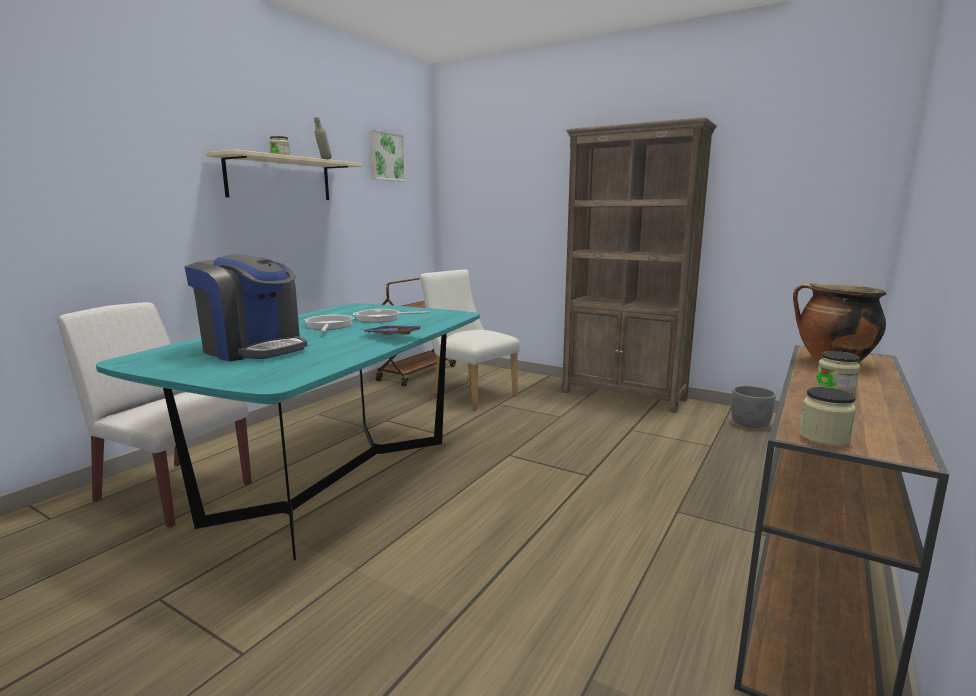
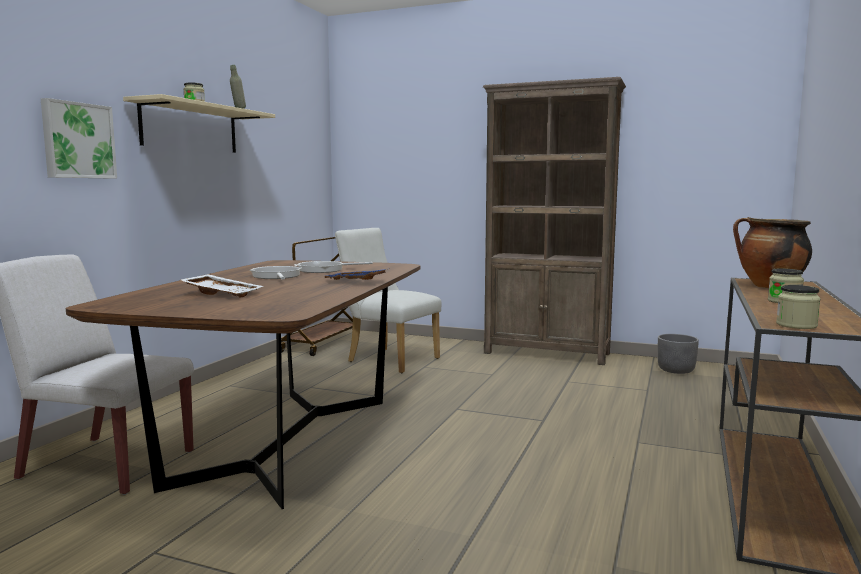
camera: 10 degrees left, 5 degrees down
(253, 349) = (223, 294): coffee machine -> white tray
(336, 479) = (286, 440): turquoise dining table -> brown dining table
(386, 156) = (287, 109): picture -> picture (77, 140)

